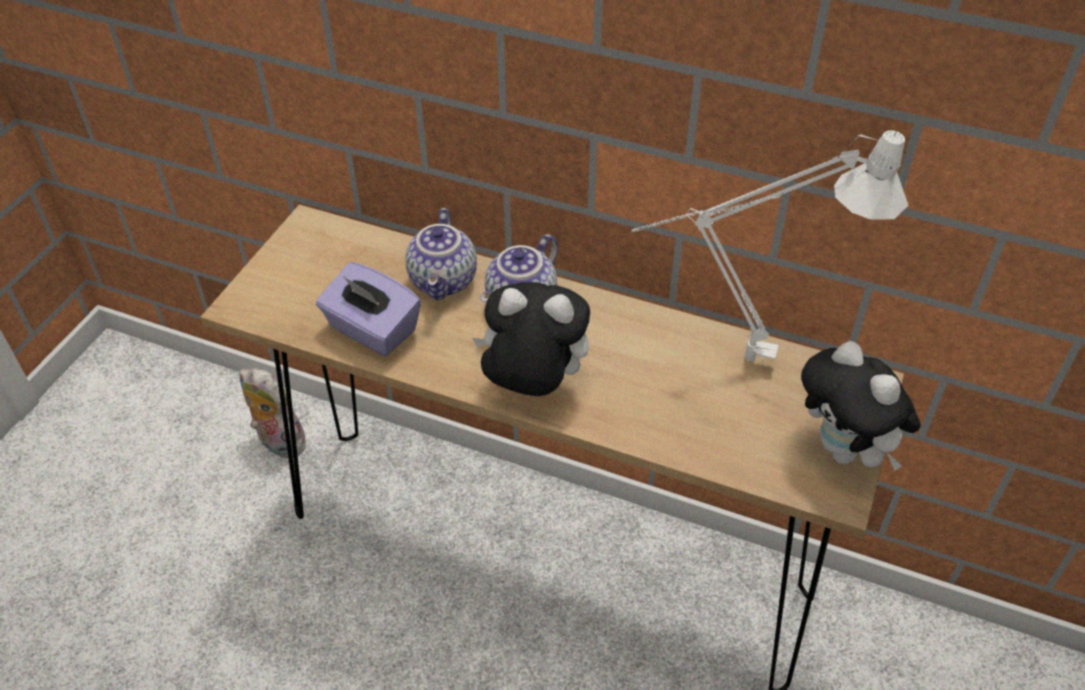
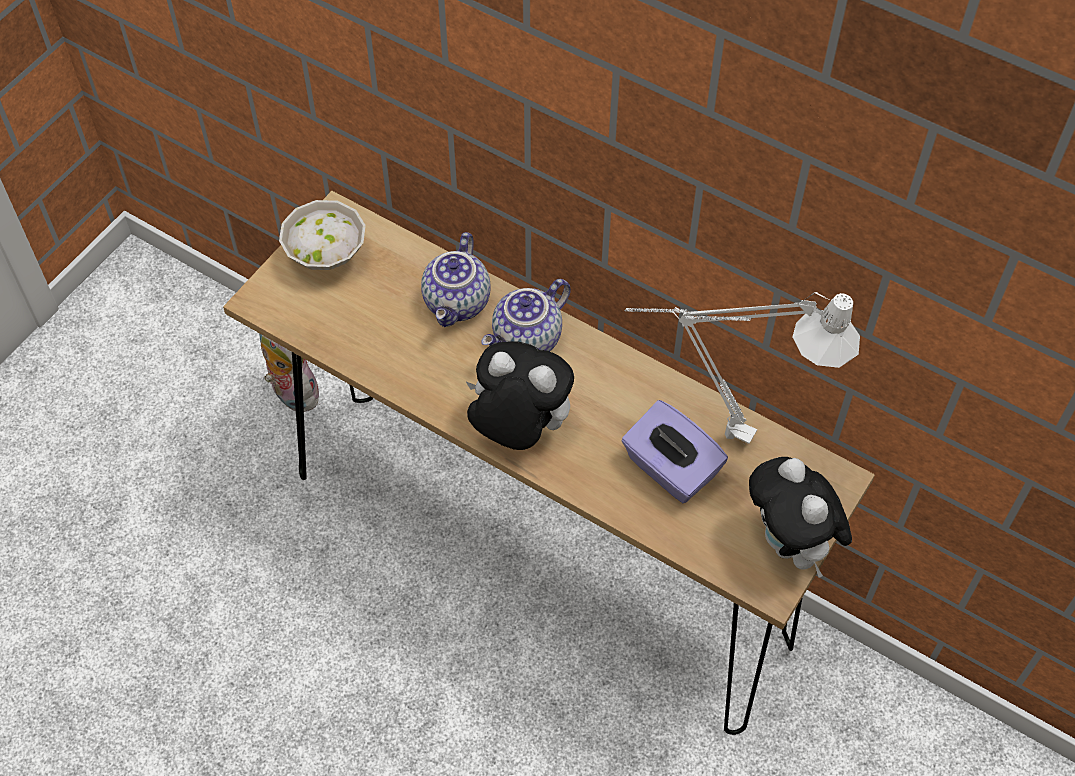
camera: 10 degrees right, 10 degrees up
(304, 258) = (328, 256): none -> white bowl
(372, 330) = (380, 347): purple tissue box -> purple tissue box (670, 469)

